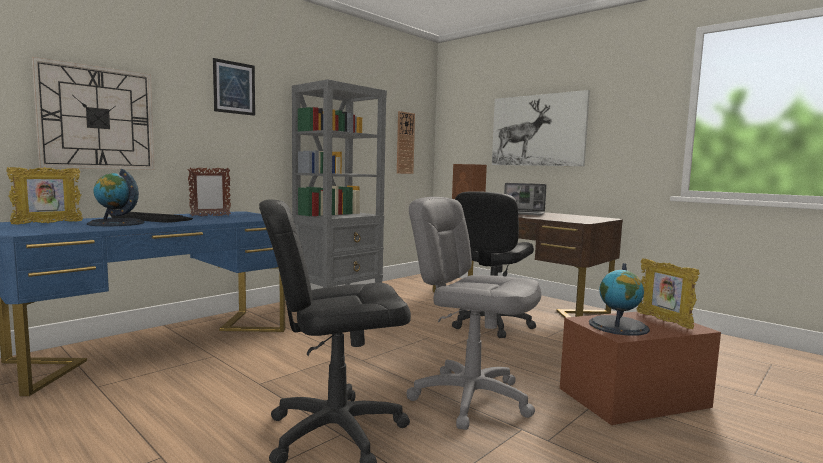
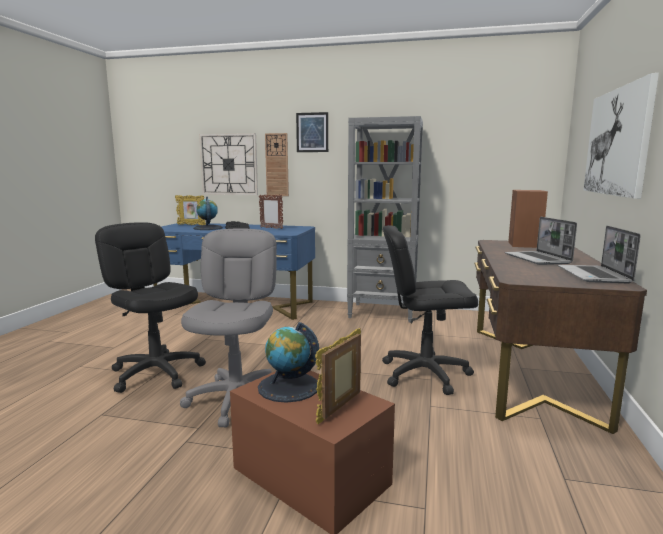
camera: 60 degrees right, 5 degrees up
(405, 143) = (508, 163): wall clock -> wall clock (277, 165)
(581, 216) = (594, 275): none -> laptop

